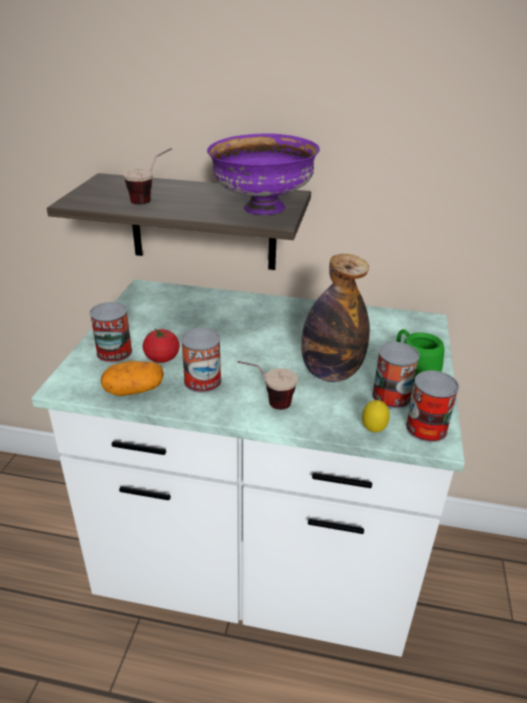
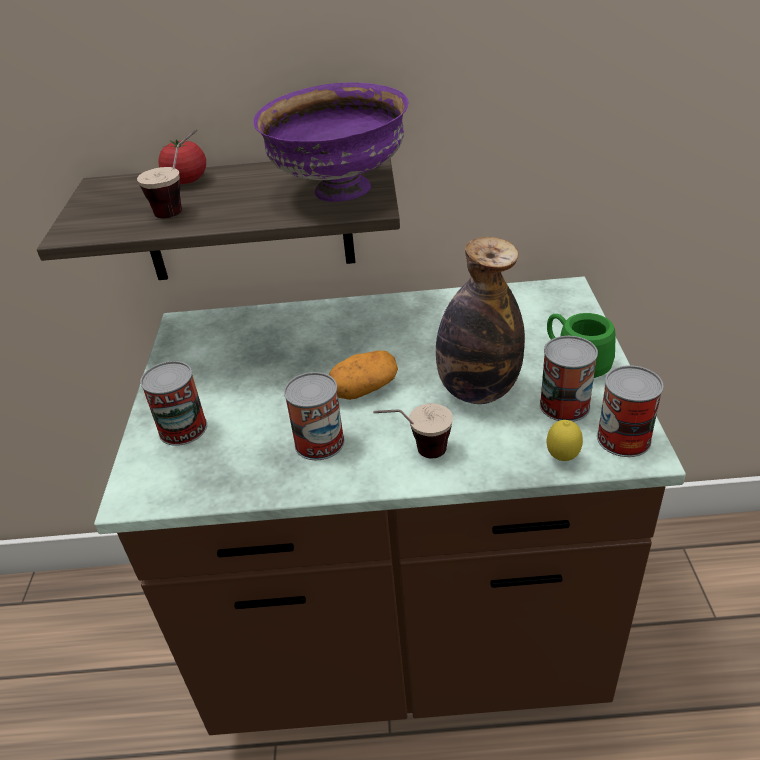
camera: 10 degrees left, 5 degrees up
(134, 390) = (233, 478): potato -> potato (364, 389)
(162, 358) = (251, 421): tomato -> tomato (187, 180)
(258, 571) = (404, 642): white counter -> brown counter

